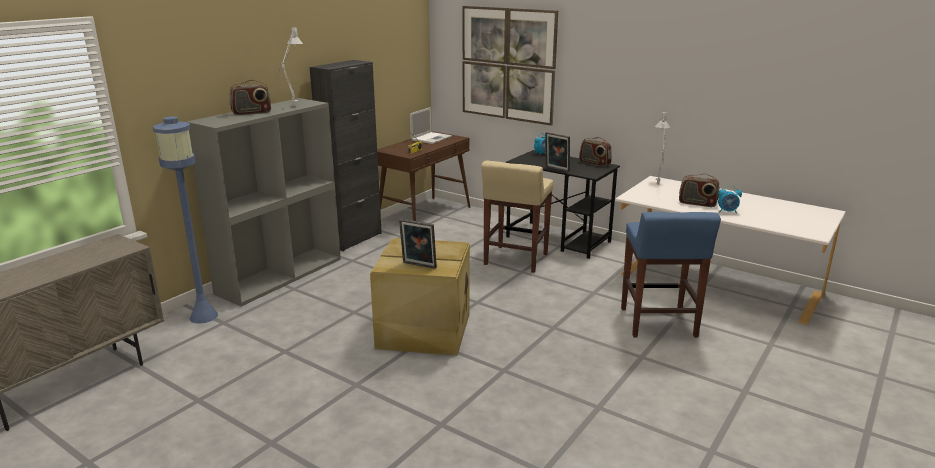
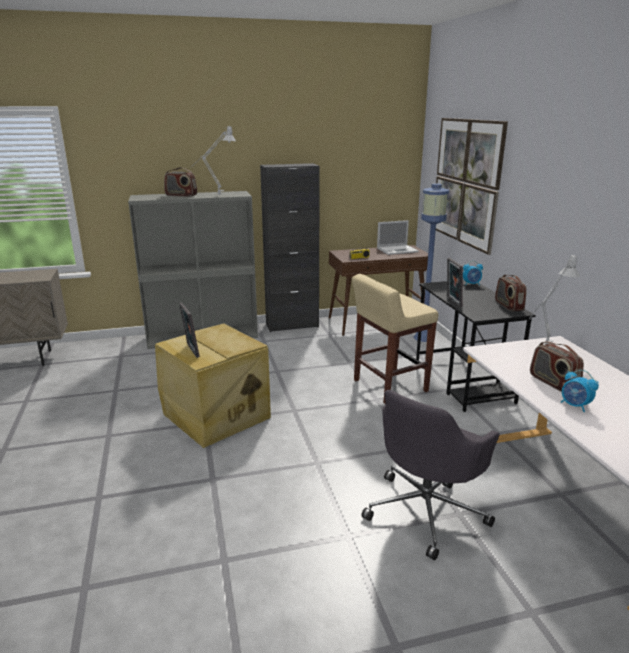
camera: 40 degrees right, 0 degrees up
(203, 316) = (119, 347): blue floor lamp -> blue floor lamp (423, 337)
(658, 323) = (426, 510): blue stool -> grey office chair

